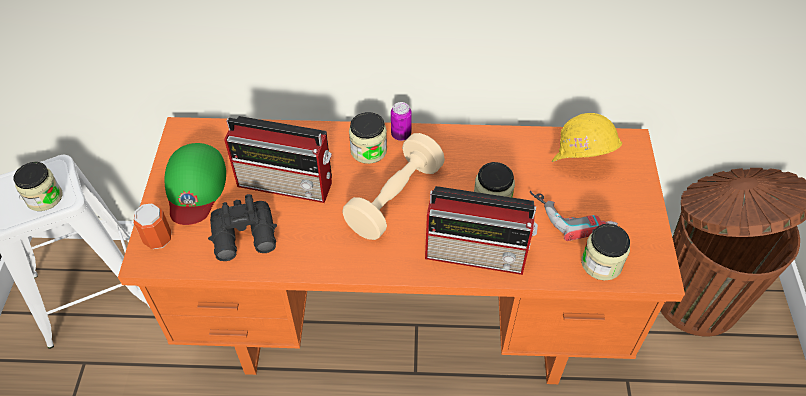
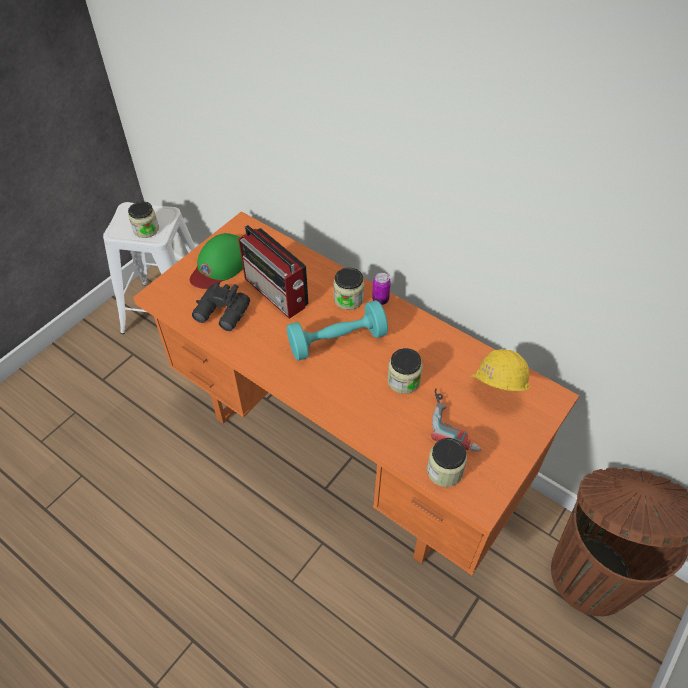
camera: 35 degrees right, 0 degrees up
(158, 239) = (172, 286): can -> none
(395, 199) = (337, 341): beige dumbbell -> turquoise dumbbell
(478, 254) = (360, 411): radio -> none

